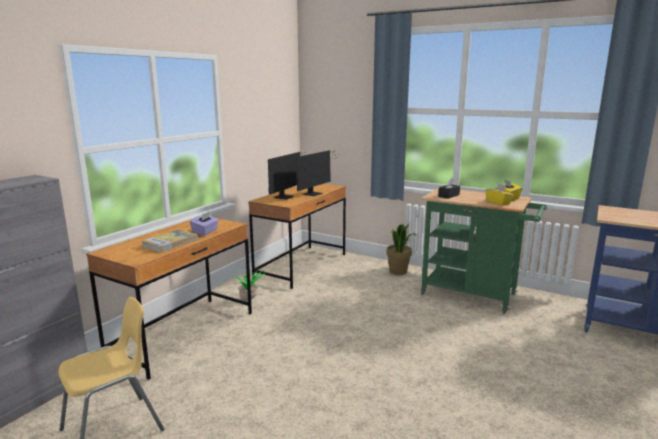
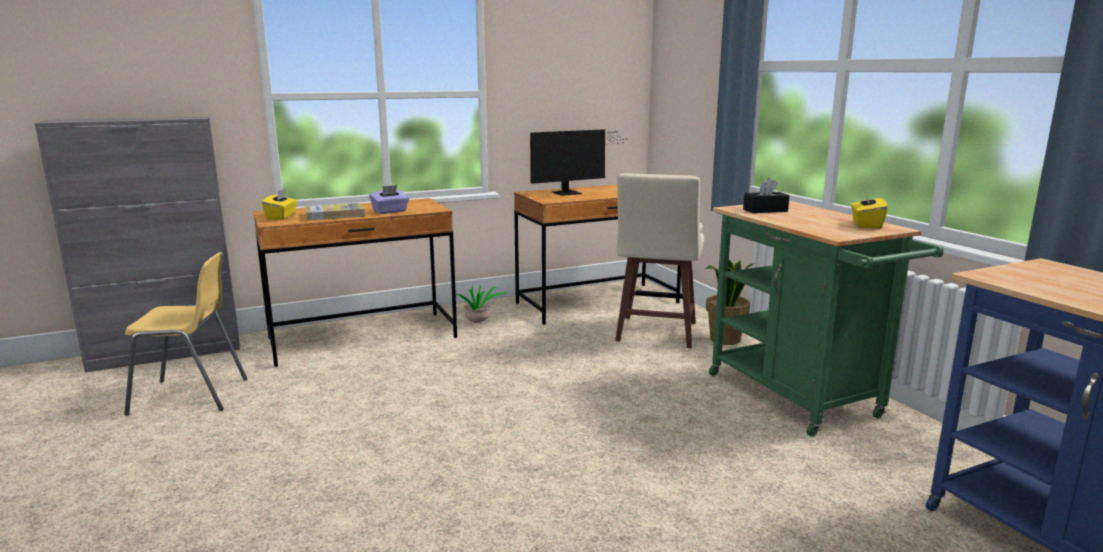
camera: 35 degrees right, 0 degrees up
(314, 193) = (616, 194): monitor -> none
(360, 277) = (655, 333): none -> beige stool
(498, 203) = (824, 228): yellow tissue box -> yellow tissue box (281, 217)

